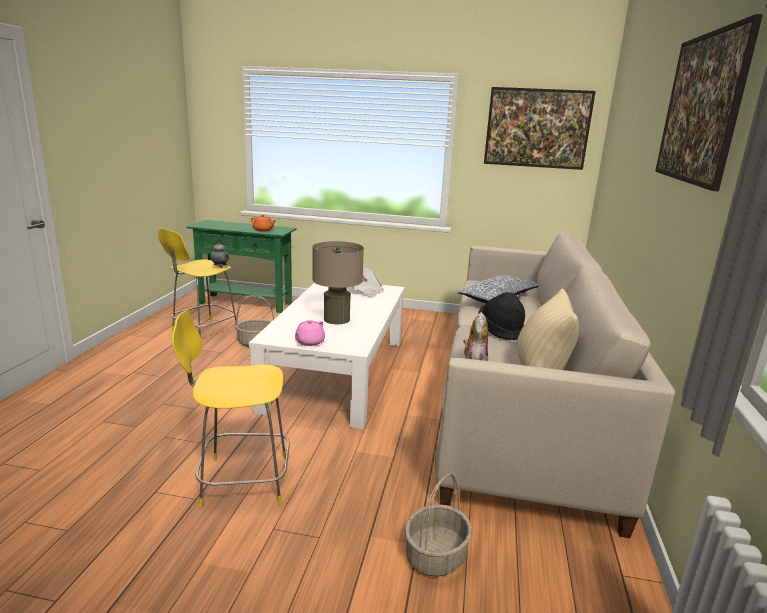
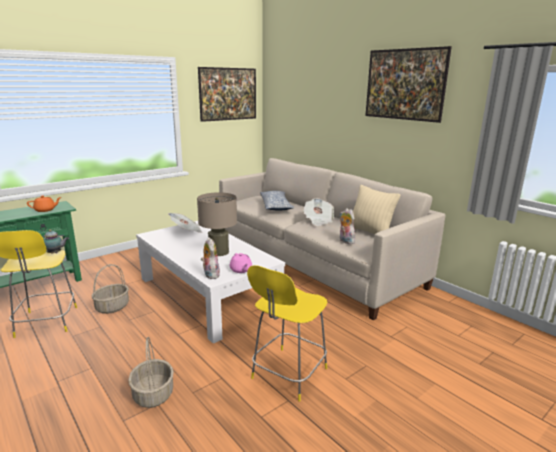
camera: 50 degrees left, 0 degrees up
(277, 333) = (210, 274): none -> plush toy
(435, 557) = (408, 338): basket -> basket (153, 394)
(501, 330) = (318, 220): black hat -> newspaper

